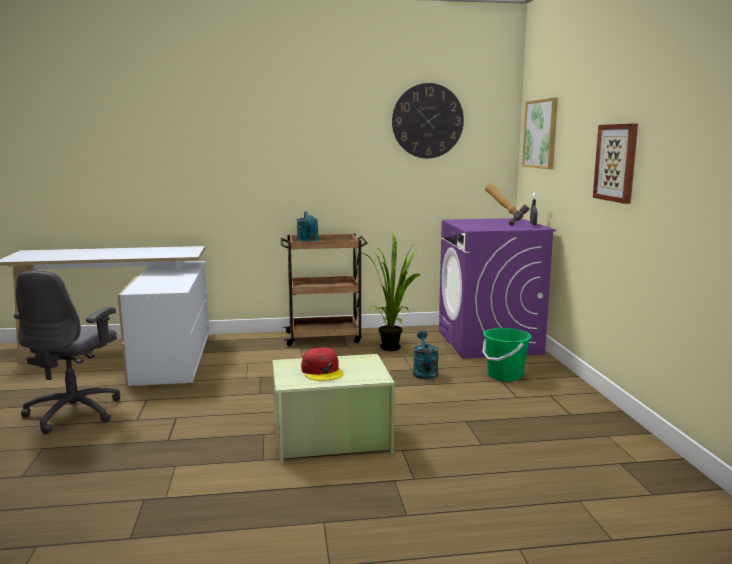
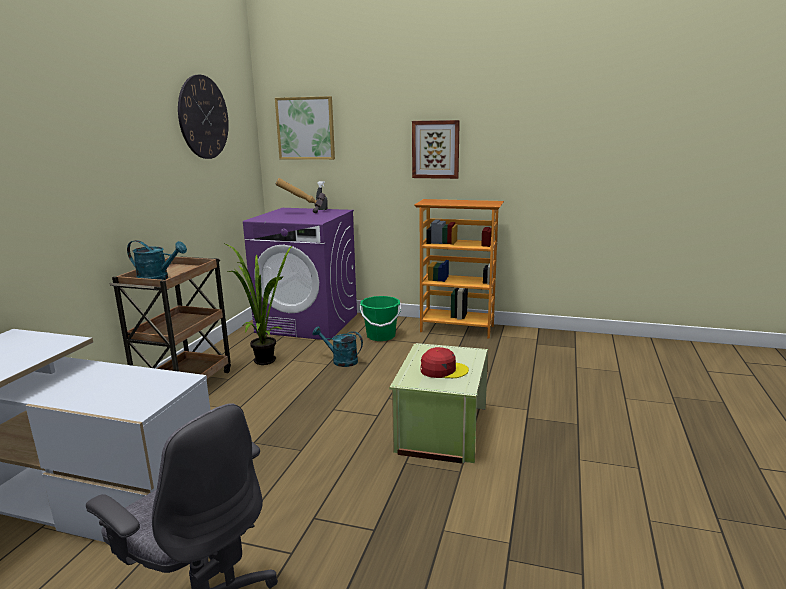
camera: 65 degrees left, 5 degrees up
(588, 407) = (457, 328): none -> bookcase

